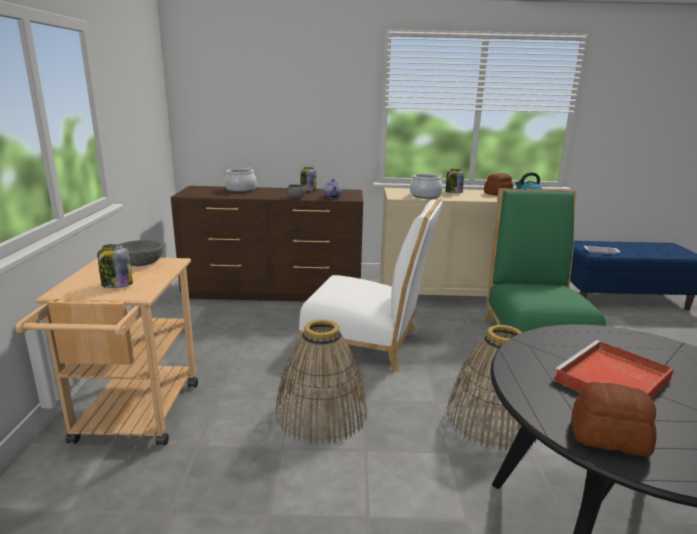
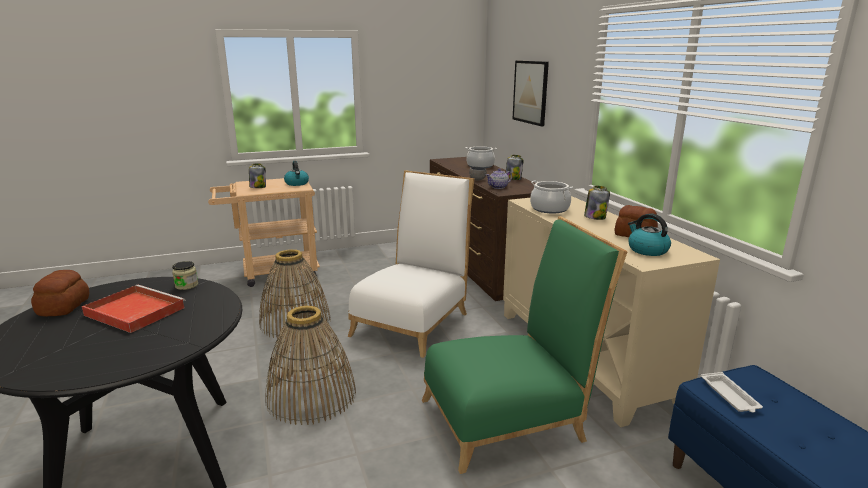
camera: 70 degrees right, 0 degrees up
(141, 262) = (297, 183): grey bowl -> kettle
(277, 106) = (530, 92): none -> picture
(367, 343) = (414, 321): white chair -> white chair turned 150 degrees counterclockwise
(528, 350) = (186, 285): none -> jar

